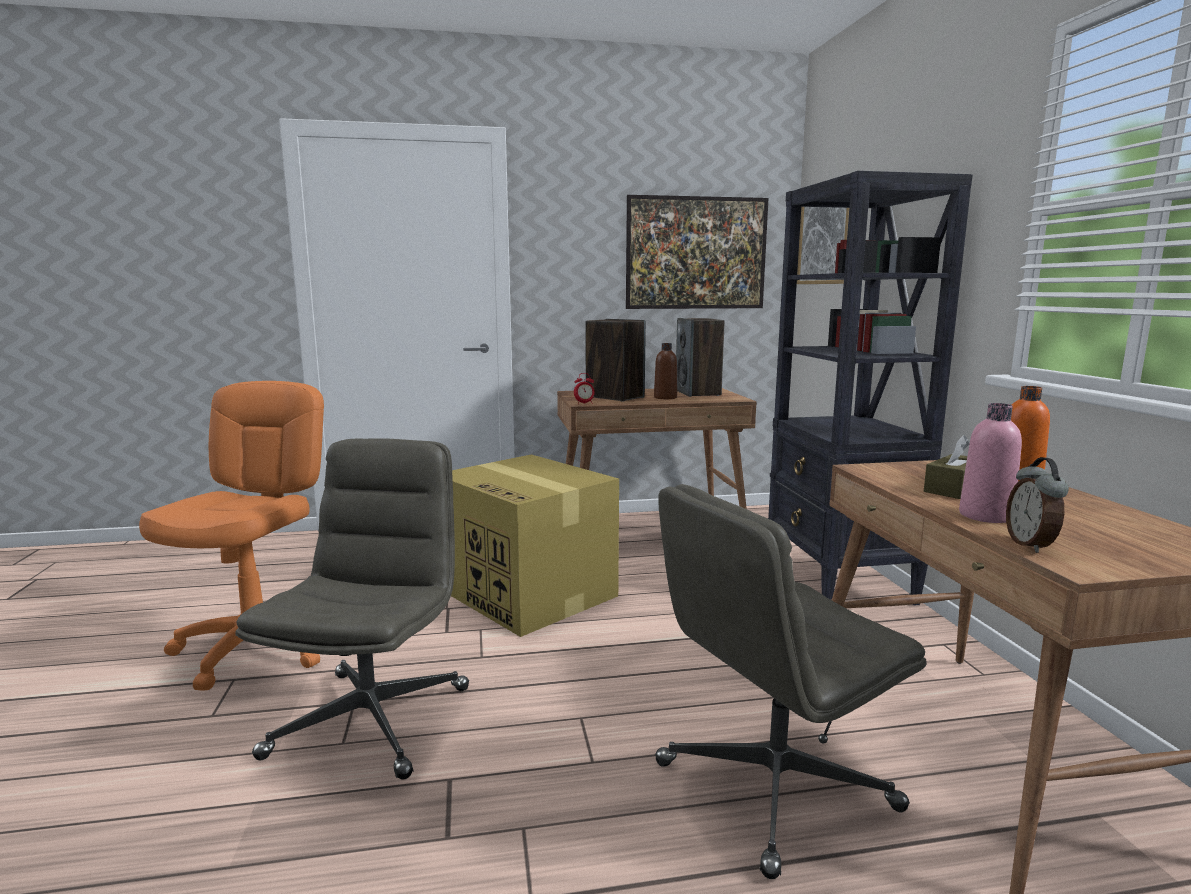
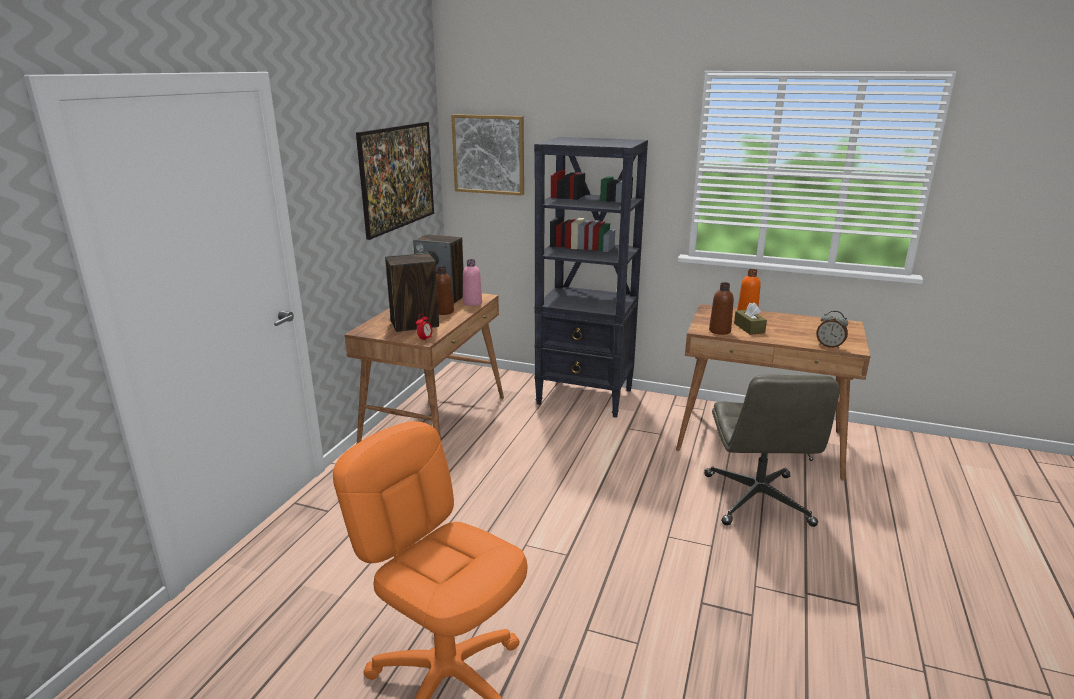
camera: 60 degrees left, 10 degrees up
(371, 719) = (616, 624): grey office chair -> none
(529, 593) = (487, 506): cardboard box -> none
(889, 476) = (719, 331): none -> brown bottle
(985, 516) = (791, 338): pink bottle -> pink bottle (472, 303)

